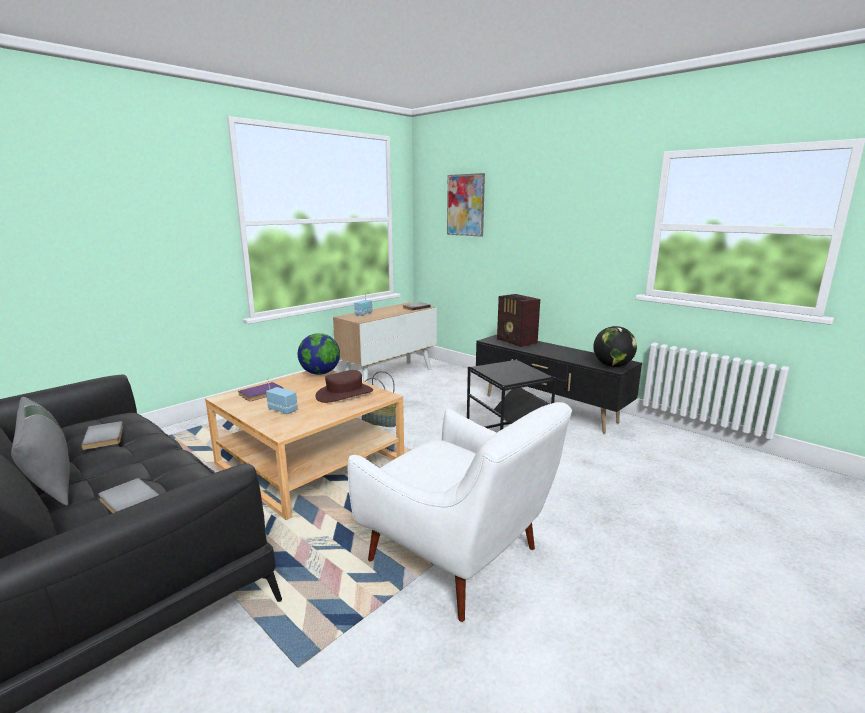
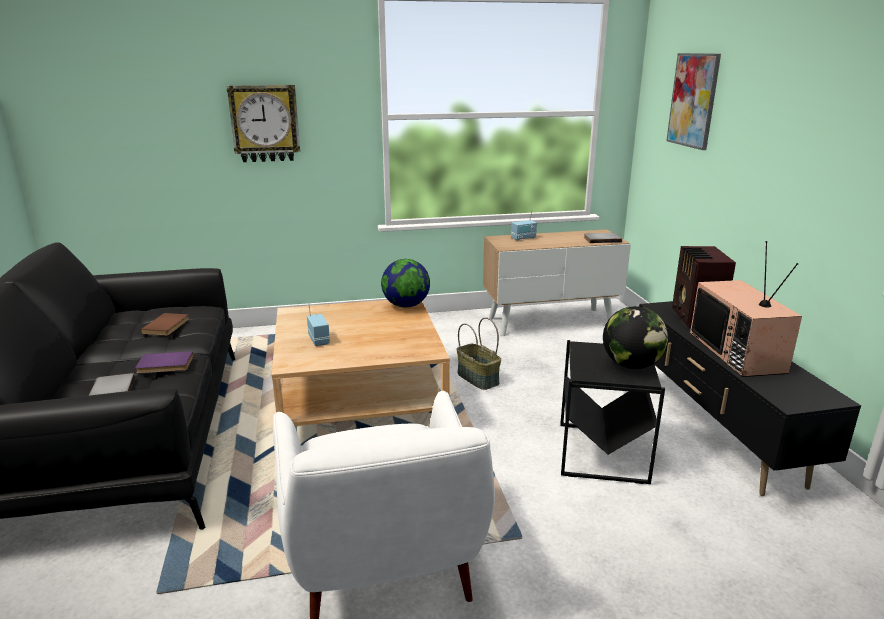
camera: 35 degrees right, 5 degrees up
(50, 477) = (100, 352): grey pillow -> none
(106, 437) = (167, 326): grey book -> brown book
(129, 230) = (265, 123): none -> wall clock
(262, 393) = (326, 316): purple book -> purple book (165, 365)
(344, 394) = (395, 338): brown hat -> none
(561, 353) = (739, 353): none -> television
(612, 366) = (793, 396): globe -> globe (631, 365)

